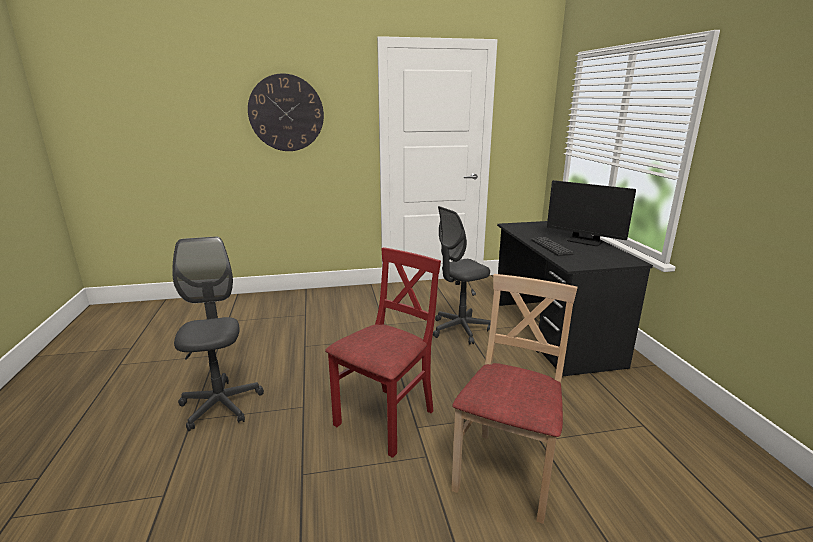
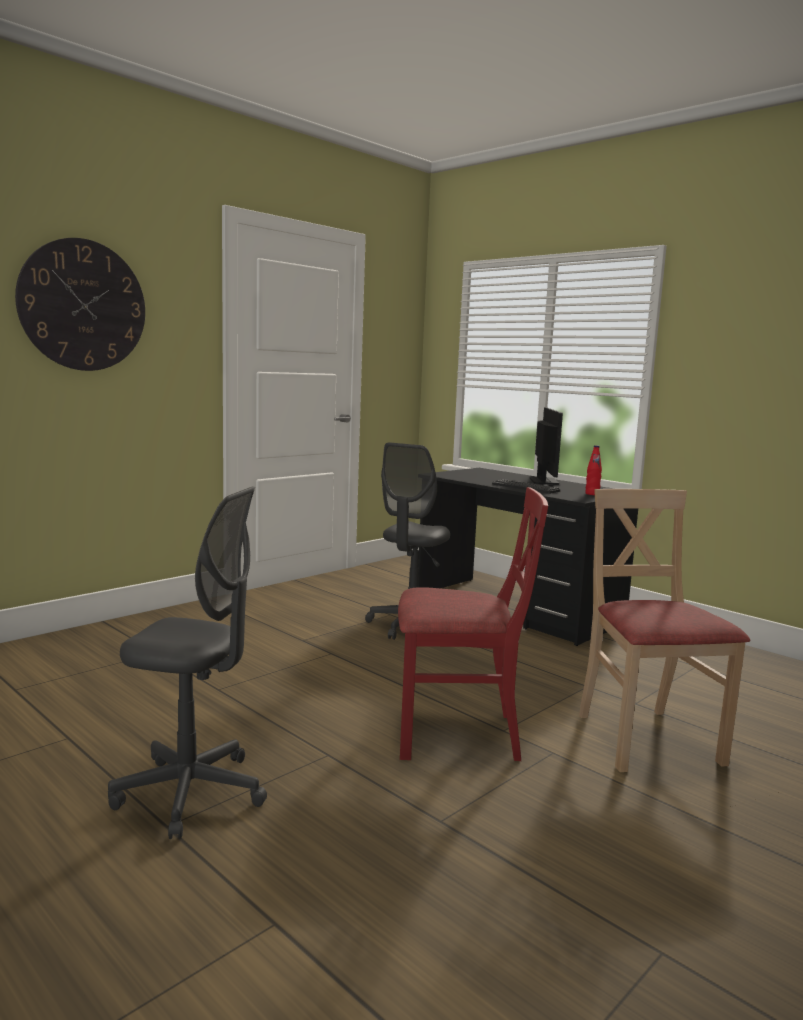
camera: 35 degrees left, 10 degrees down
(221, 405) = (191, 793): grey office chair -> grey office chair turned 150 degrees clockwise
(386, 419) = (457, 734): red chair -> red chair turned 90 degrees clockwise
(584, 241) = (543, 481): monitor -> monitor turned 90 degrees counterclockwise
(597, 261) = (592, 494): none -> red bottle

